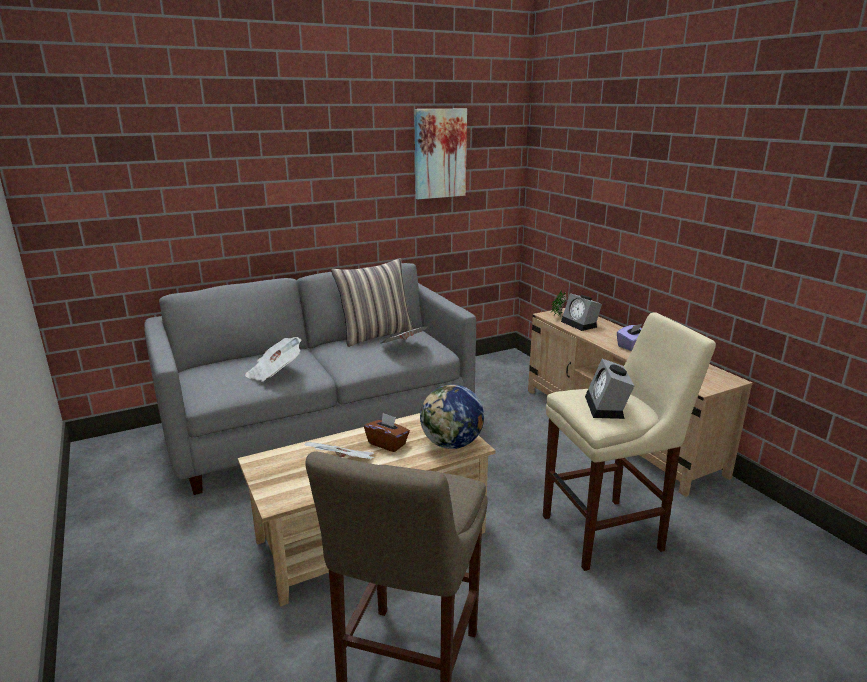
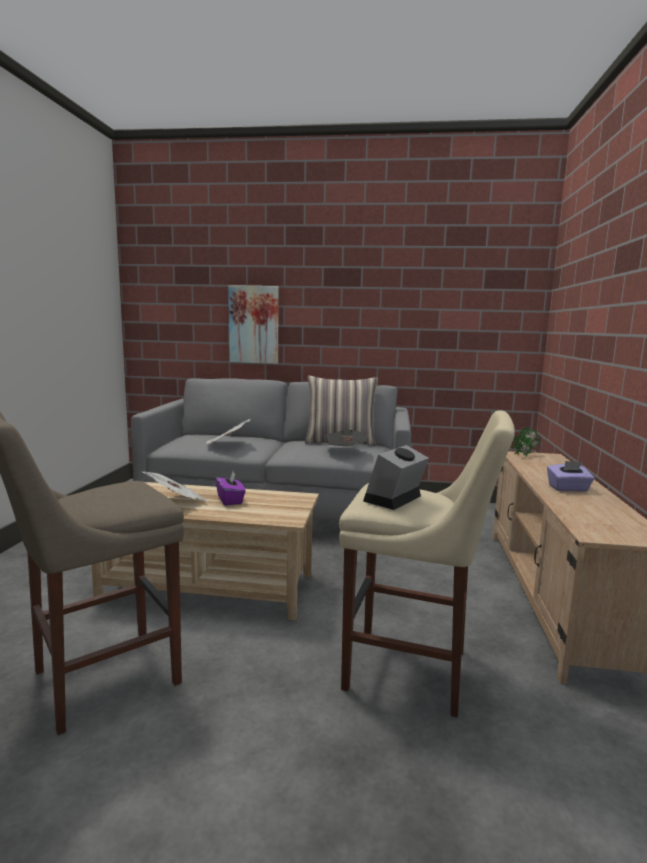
camera: 35 degrees right, 10 degrees down
(387, 443) = (230, 500): brown tissue box -> purple tissue box
(439, 153) = (446, 292): picture -> picture (254, 324)
(451, 444) = (275, 514): globe -> none
(581, 324) = (539, 465): alarm clock -> none

